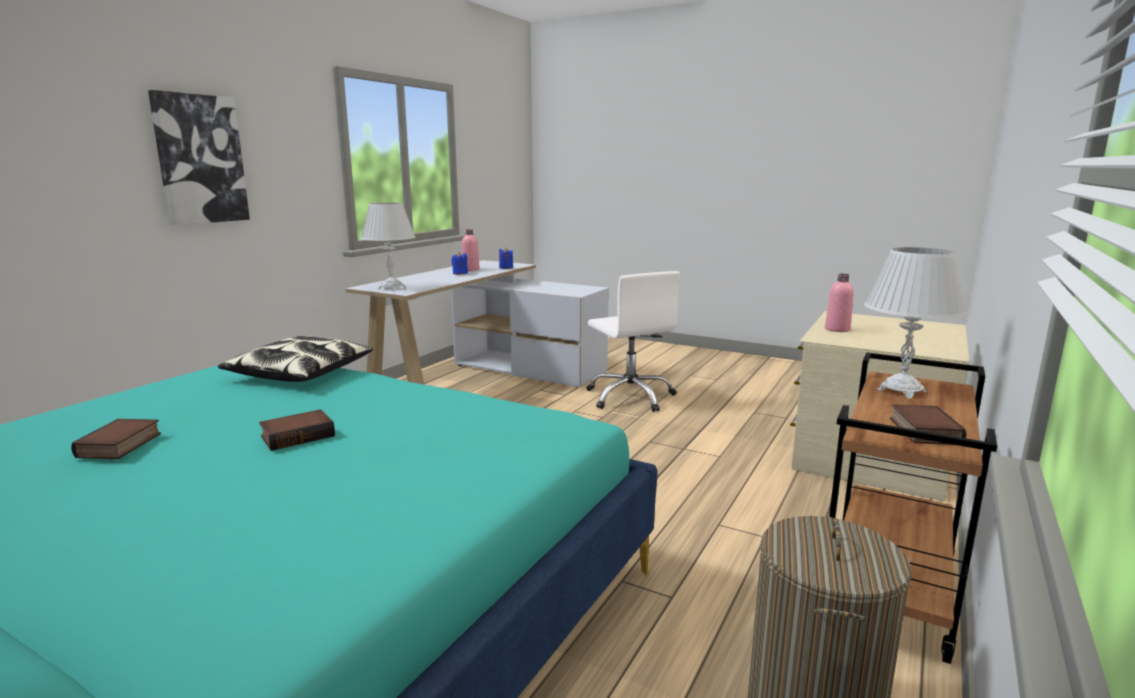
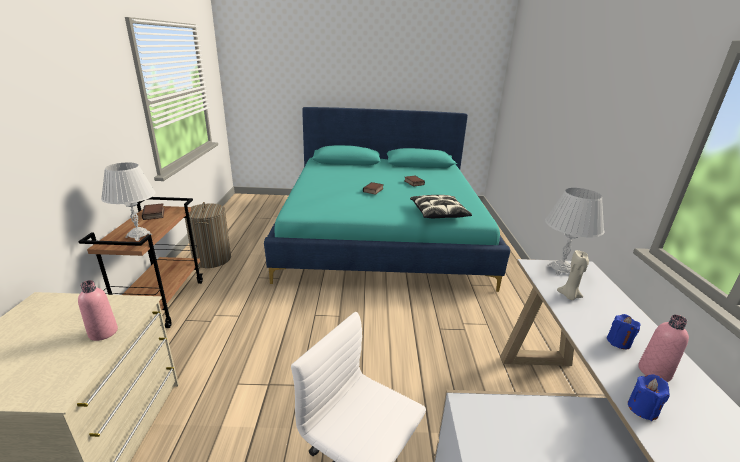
camera: 150 degrees right, 10 degrees up
(200, 159) = (595, 124): picture -> none
(432, 282) = (569, 296): none -> beige candle

